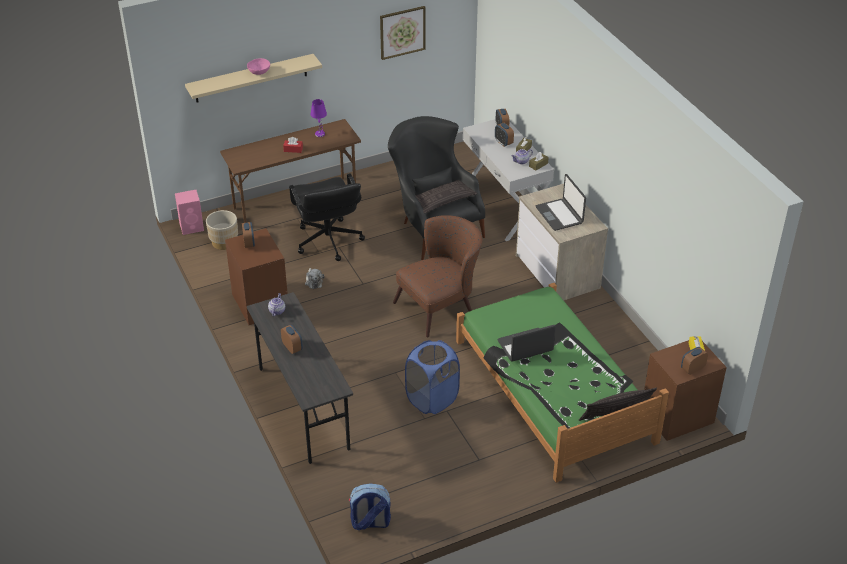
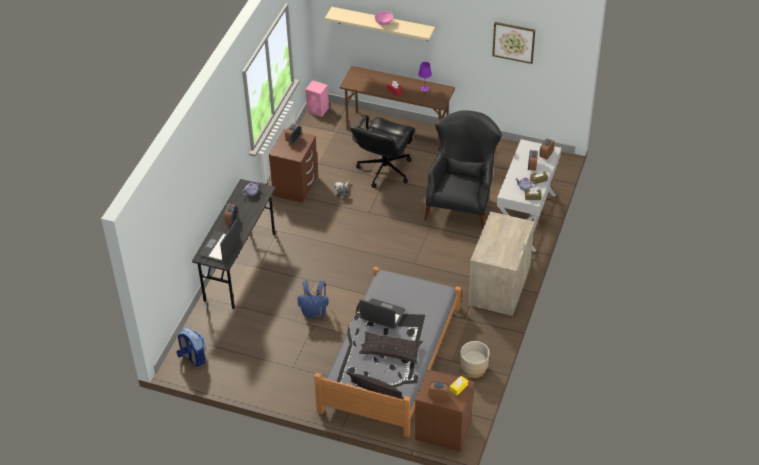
camera: 45 degrees right, 5 degrees up
(224, 242) = (323, 132): beige planter -> beige planter (474, 369)
(432, 399) = (314, 312): blue laundry basket -> blue backpack
(441, 306) = (395, 258): brown armchair -> none
(443, 200) = (459, 184): pillow -> pillow (390, 350)
(553, 390) = (390, 359): green bed -> grey bed
(559, 215) = (497, 241): laptop -> laptop (220, 247)

